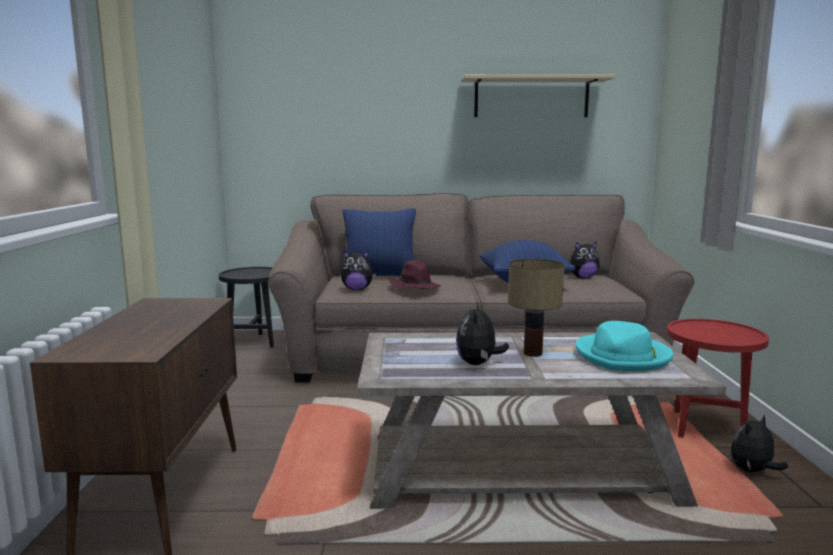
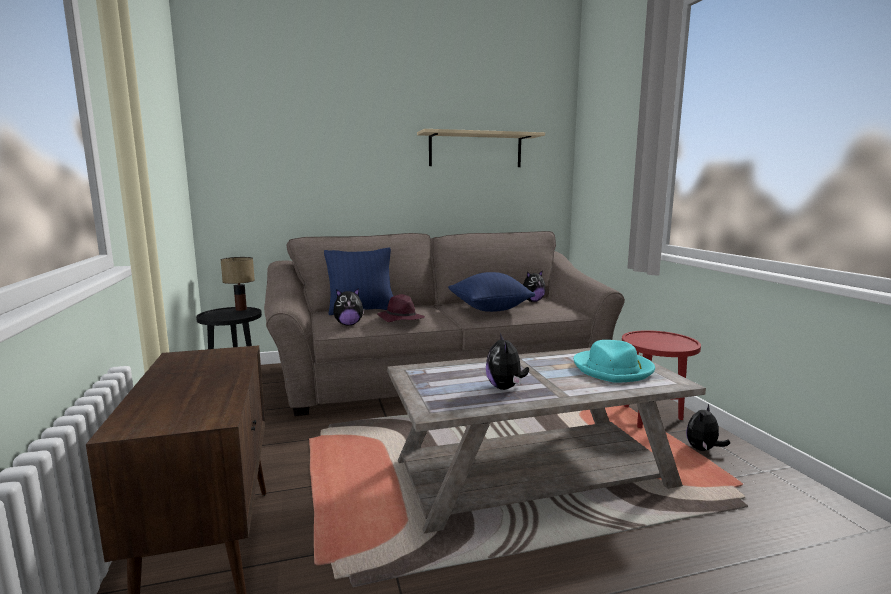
camera: 15 degrees left, 0 degrees up
(532, 354) = (542, 373): table lamp -> table lamp (240, 309)

